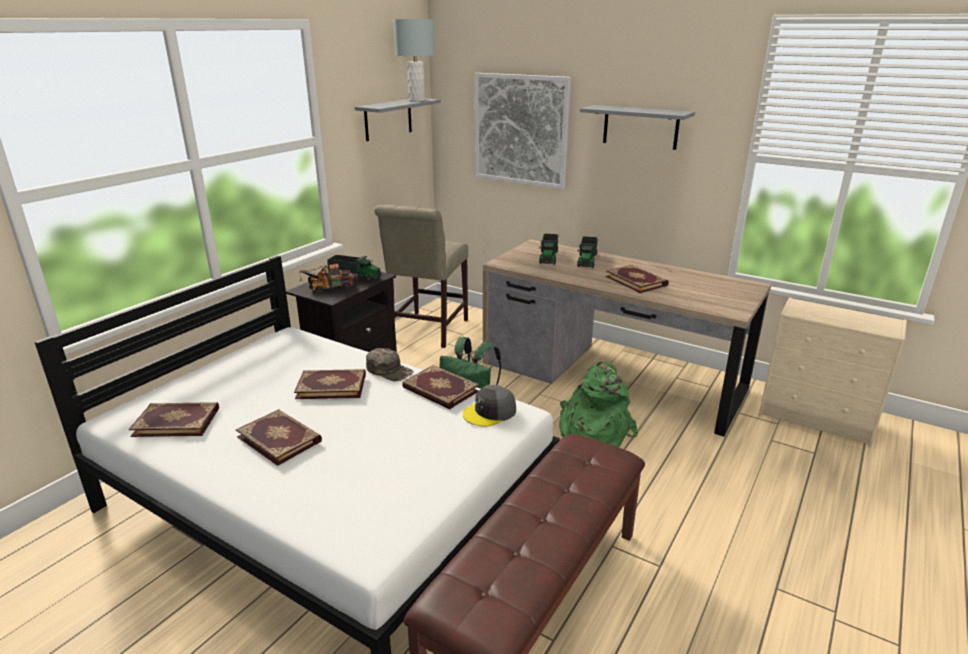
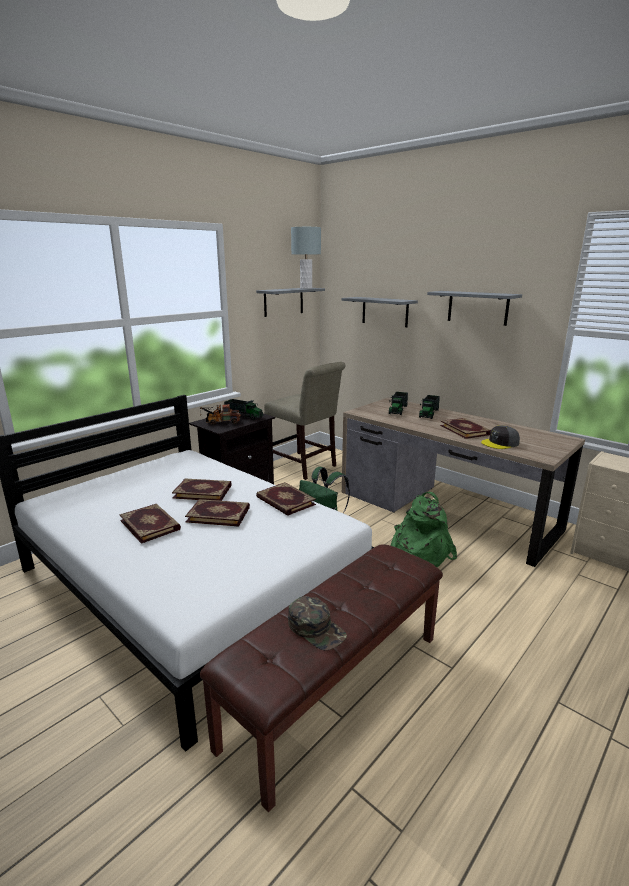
camera: 10 degrees right, 5 degrees down
(177, 421) = (83, 506): book -> book (218, 514)
(389, 370) = (251, 484): green cap -> green cap (316, 628)
(427, 331) = (304, 466): beige chair -> beige chair turned 75 degrees counterclockwise
(490, 412) = (319, 521): grey cap -> grey cap (500, 443)
(521, 130) = (385, 311): picture -> grey shelf

